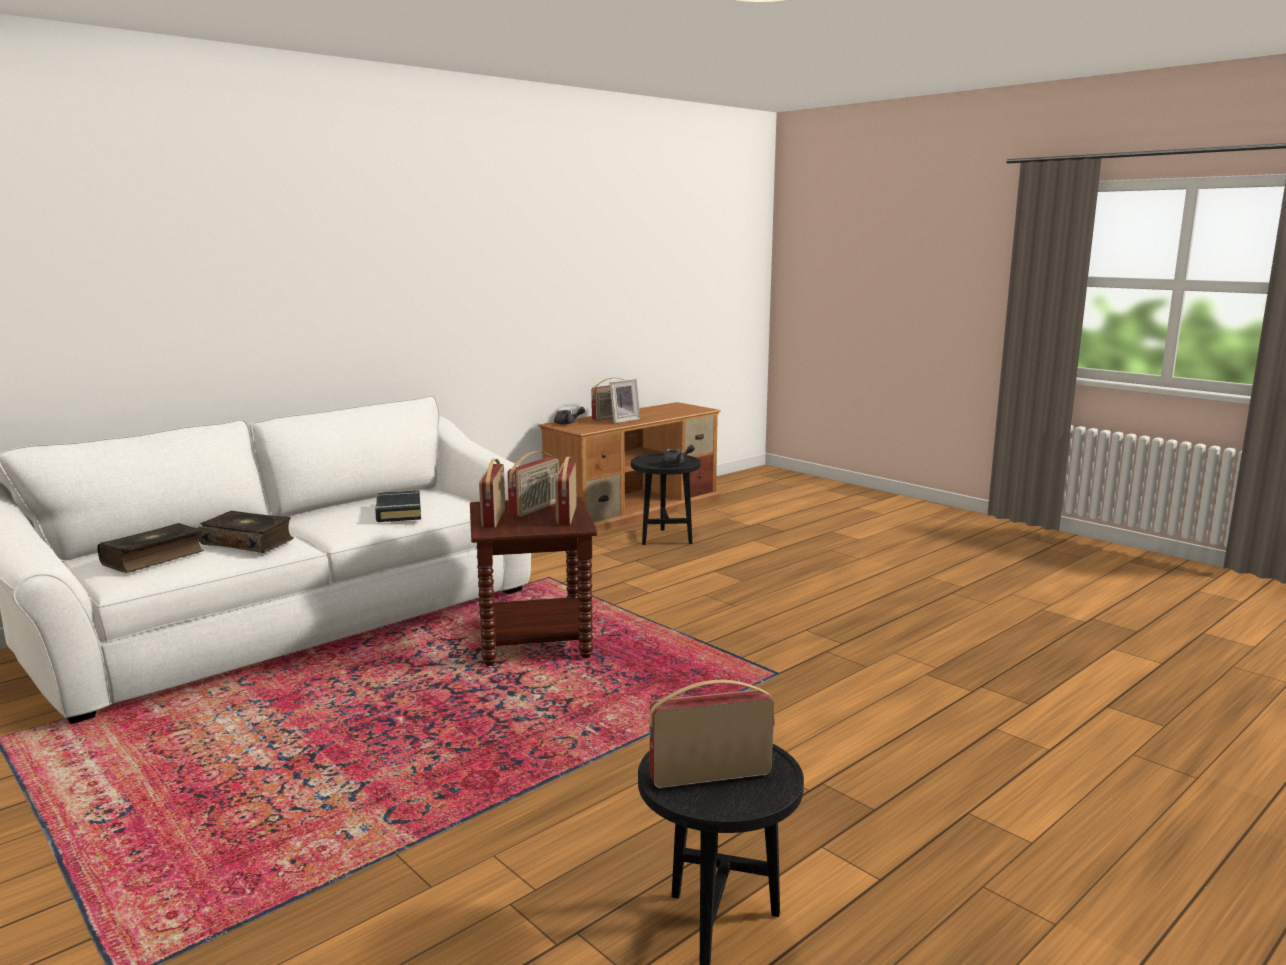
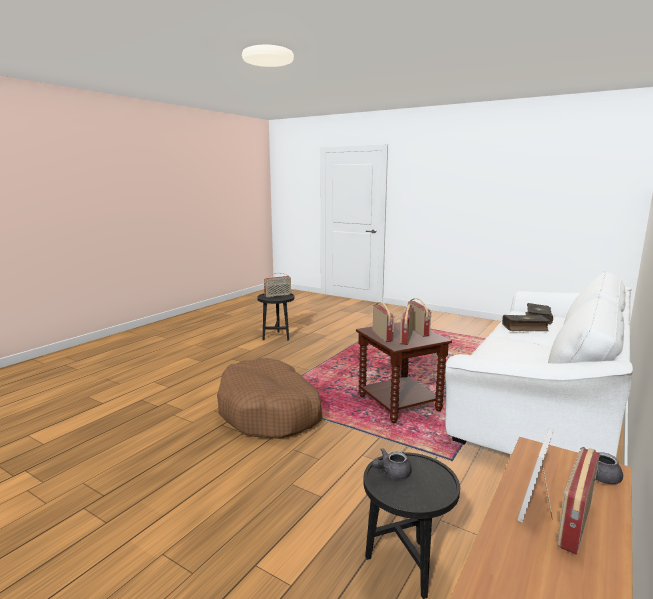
camera: 165 degrees right, 0 degrees up
(398, 512) = (505, 353): black book -> none
(762, 652) = (270, 412): none -> brown dog bed

